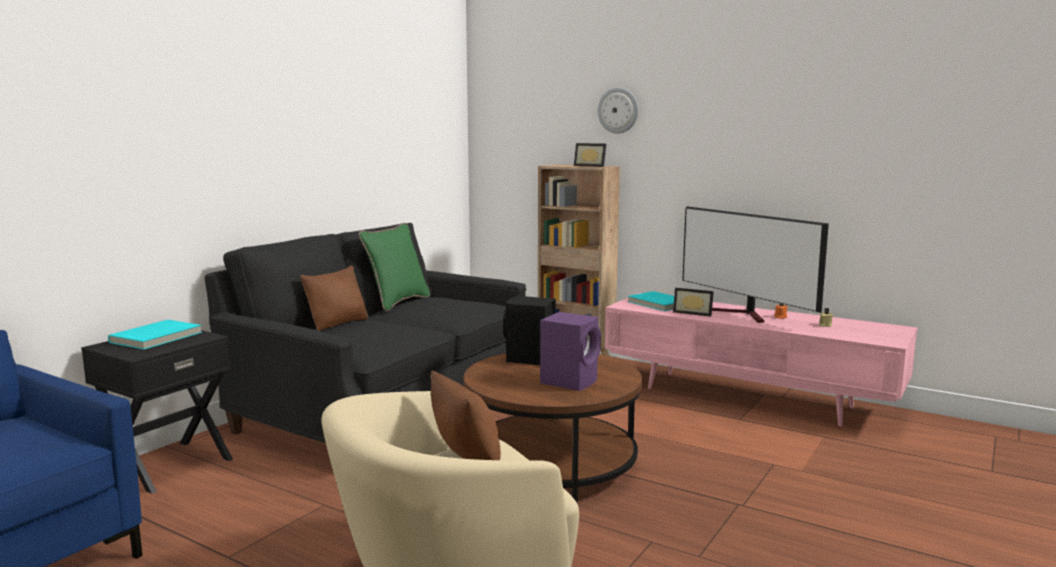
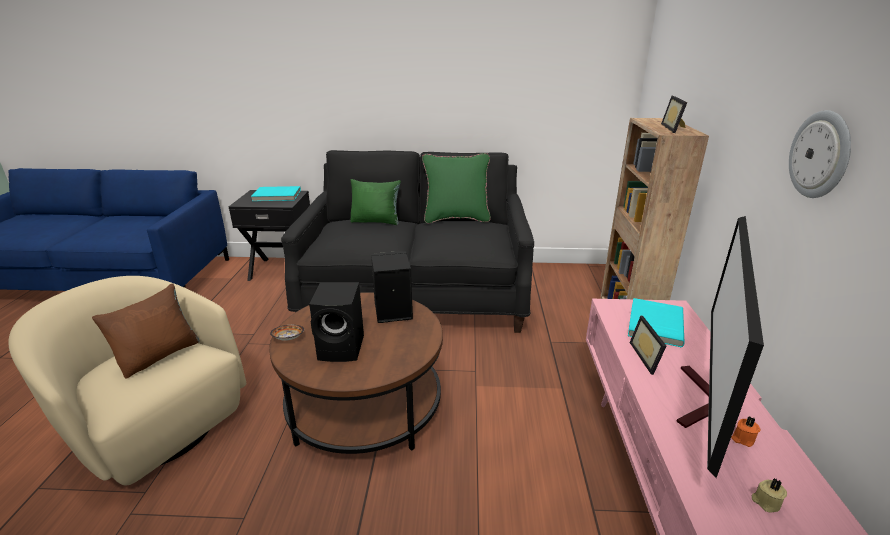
camera: 60 degrees right, 15 degrees up
(338, 323) = (376, 221): brown pillow -> green pillow
(525, 397) = (288, 338): none -> bowl
(570, 381) = (343, 348): purple speaker -> black speaker
(618, 110) = (735, 54): wall clock -> wall clock (820, 155)

